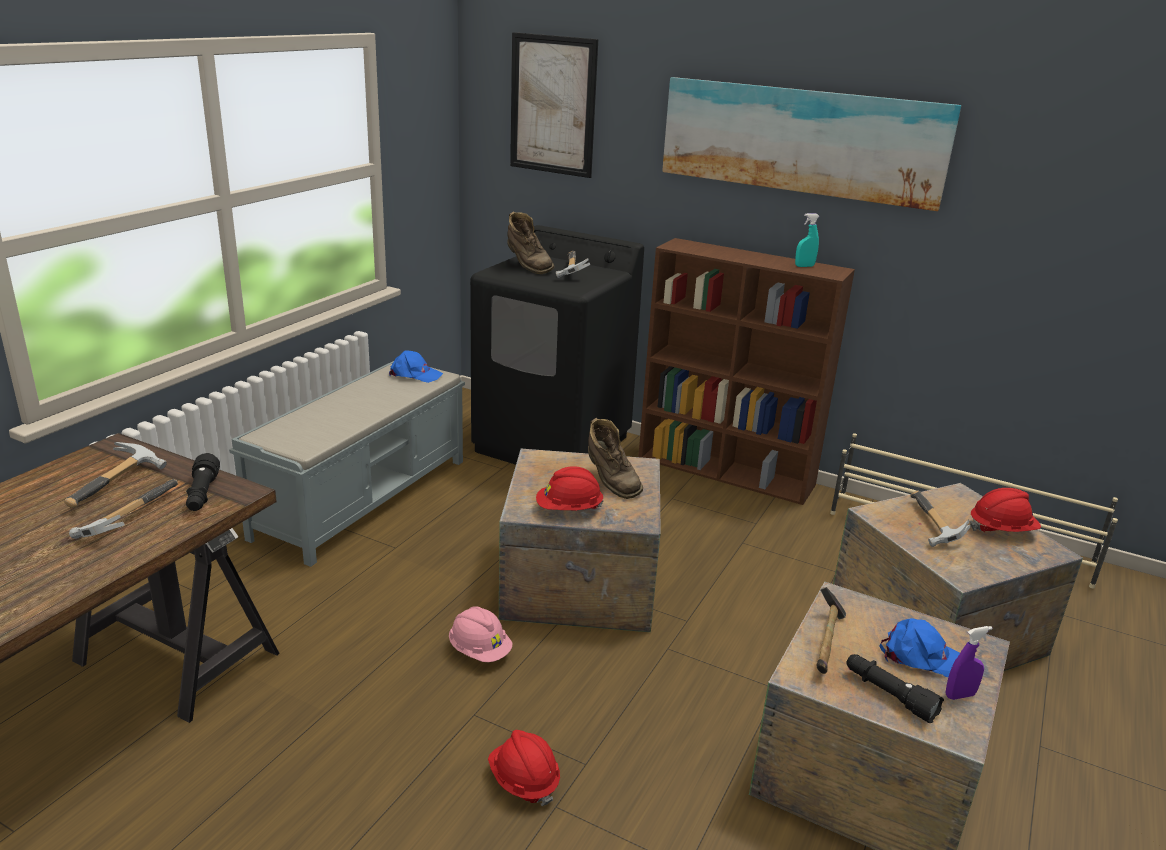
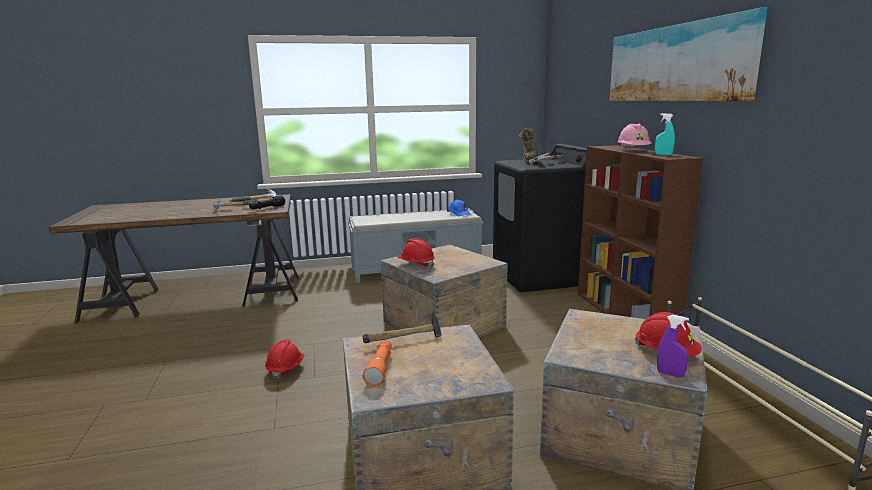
camera: 50 degrees right, 10 degrees down
(479, 651) = (356, 327): pink hard hat -> pink hard hat (633, 150)
(552, 105) = (574, 70): picture -> none
(610, 483) = (458, 263): brown boot -> none
(888, 695) = (380, 368): black flashlight -> orange flashlight
(921, 657) = (438, 367): blue cap -> none
(929, 526) = (607, 332): hammer -> none
(960, 695) = (415, 387): purple spray bottle -> purple spray bottle (670, 374)

